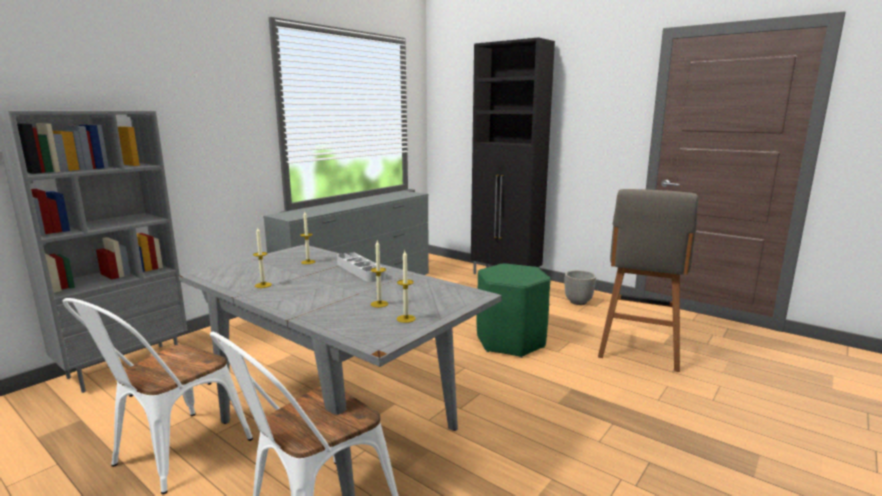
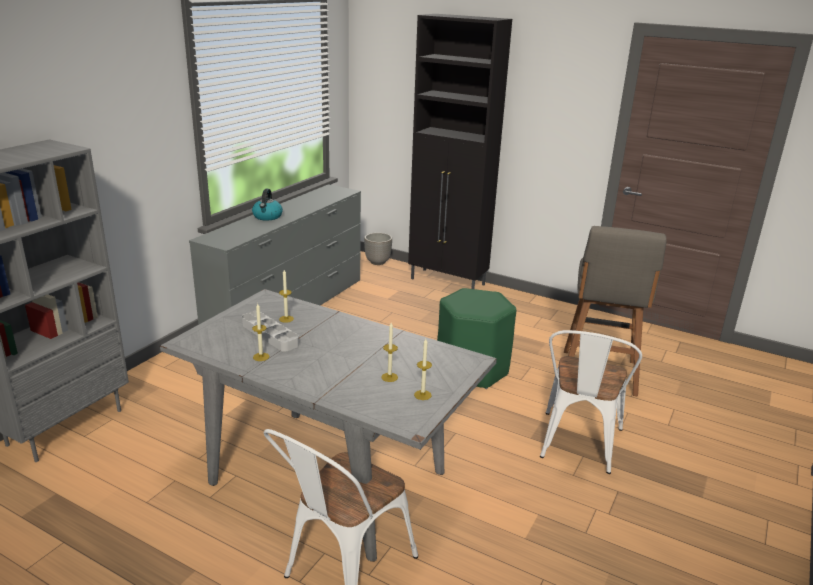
camera: 10 degrees left, 10 degrees up
(172, 456) = (178, 524): white chair -> white chair (578, 447)
(339, 205) = (267, 217): none -> kettle
(360, 271) = (347, 330): grey tray -> grey tray (270, 334)
(578, 302) = (532, 315): planter -> planter (378, 262)

